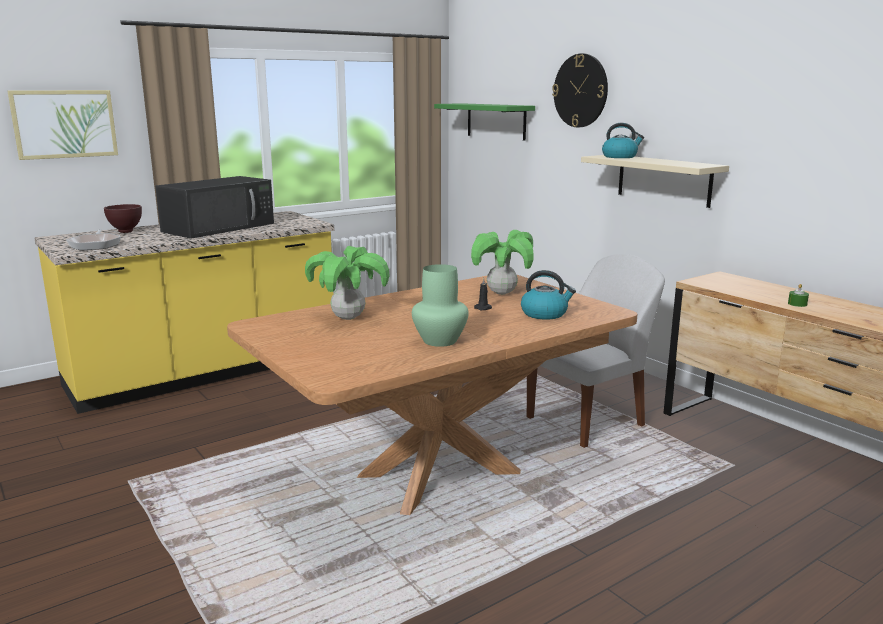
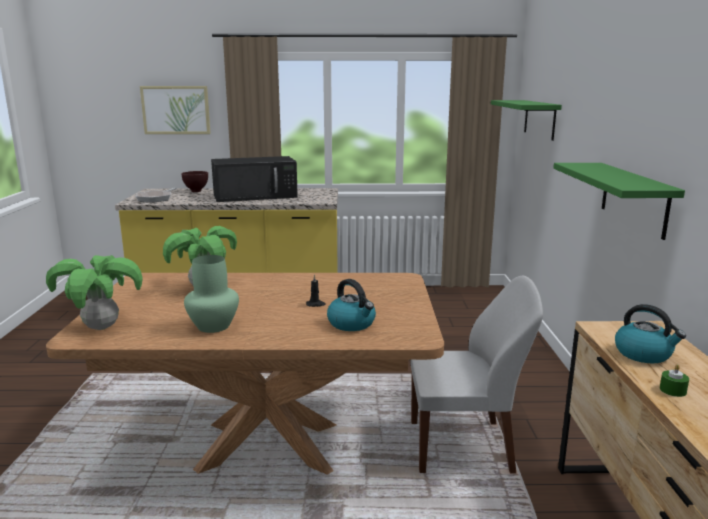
camera: 35 degrees right, 0 degrees up
(501, 293) = (365, 293): potted plant -> potted plant (102, 327)
(580, 90) = (589, 90): wall clock -> none
(620, 157) = (593, 166): kettle -> kettle (644, 354)
(663, 180) = (634, 198): beige shelf -> green shelf

